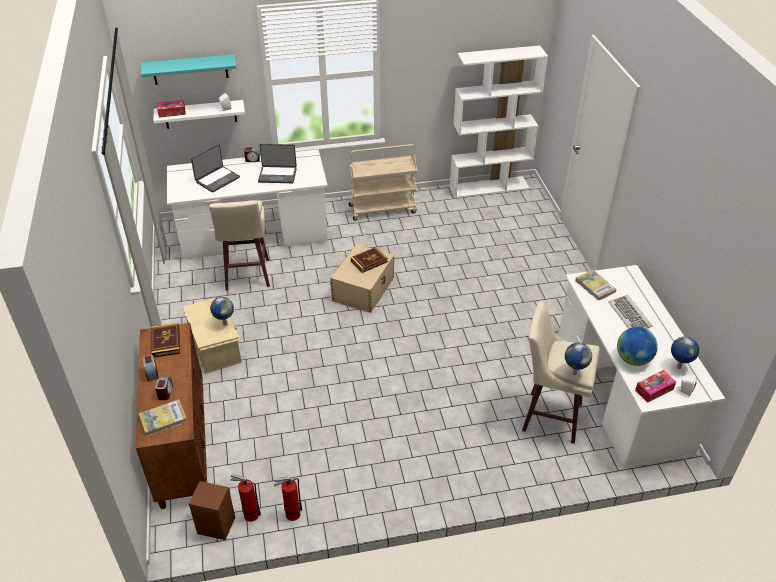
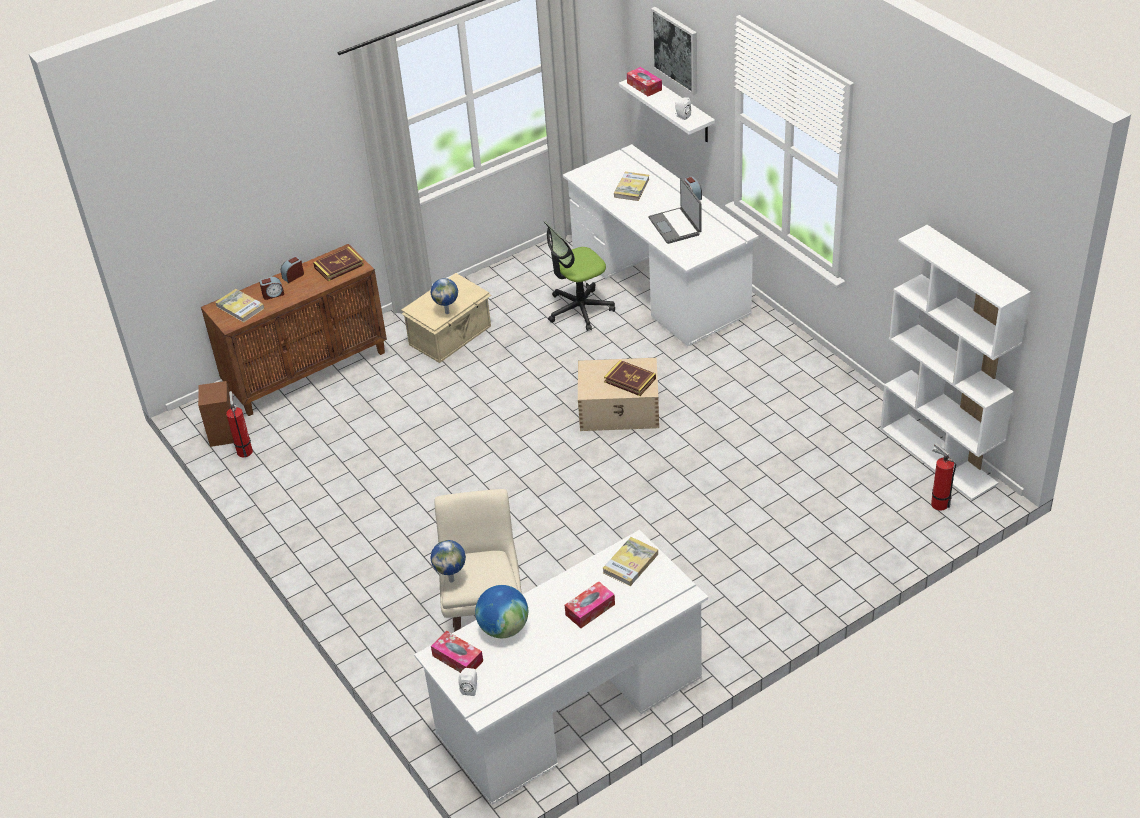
camera: 70 degrees right, 0 degrees up
(190, 69) = (676, 50): turquoise shelf -> picture
(217, 179) = (631, 188): laptop -> book
(247, 276) = (579, 309): beige stool -> office chair
(291, 515) = (255, 478): fire extinguisher -> fire extinguisher (937, 503)
(383, 208) = (796, 369): beige cart -> none
(630, 315) = (590, 609): keyboard -> tissue box
(678, 367) = (511, 675): globe -> none

